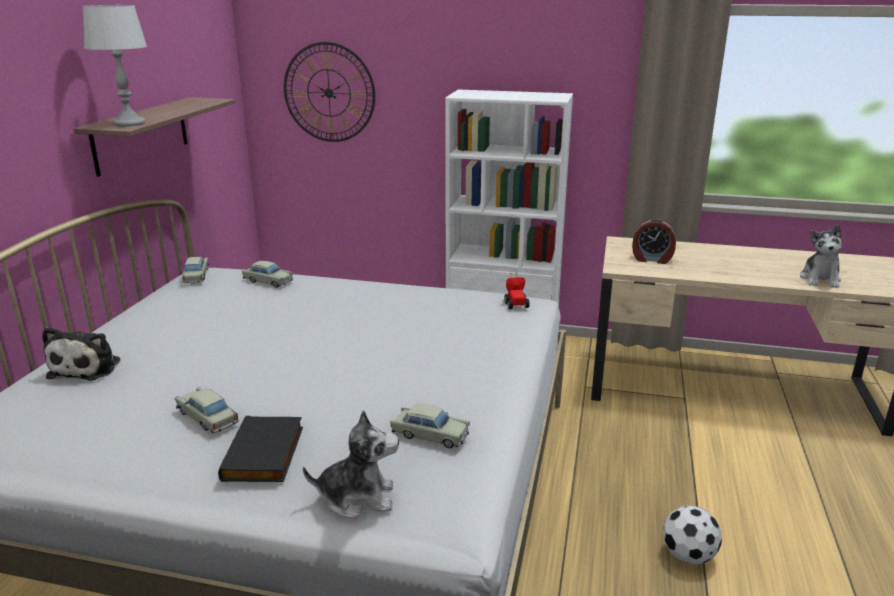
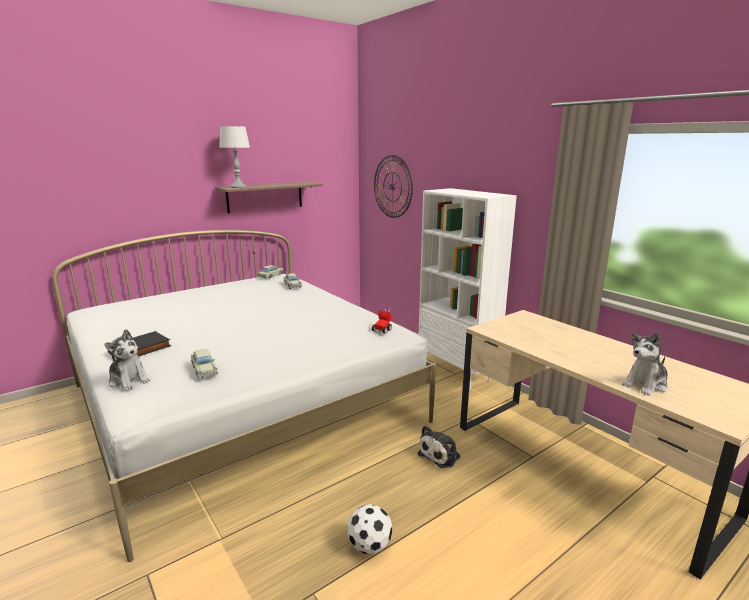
camera: 40 degrees right, 5 degrees down
(88, 367) = (164, 298): plush toy -> plush toy (441, 455)
(207, 418) = (154, 329): beige toy car -> none
(652, 259) = (522, 330): alarm clock -> none

